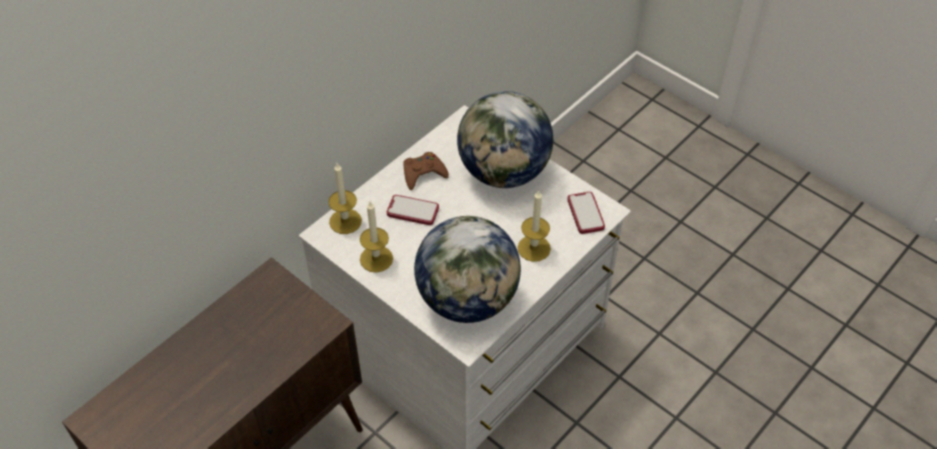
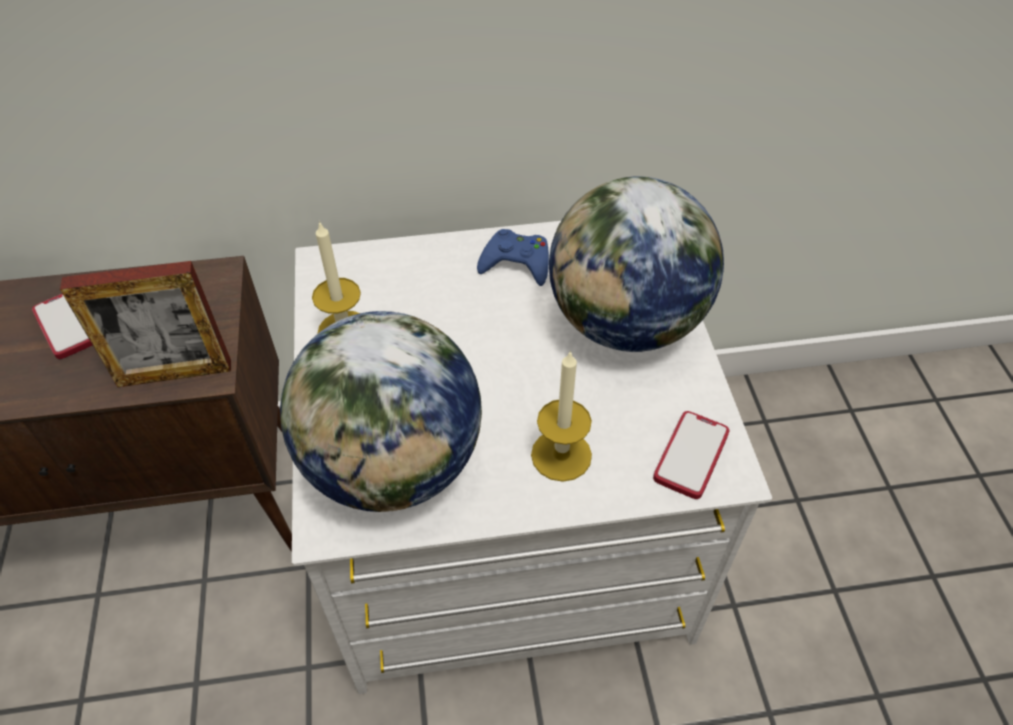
camera: 40 degrees right, 0 degrees up
(311, 333) = (175, 373): none -> picture frame
(345, 221) = (362, 263): candle -> none
(412, 211) = (453, 300): phone -> phone (67, 326)
(423, 173) = (516, 263): brown game controller -> blue game controller

